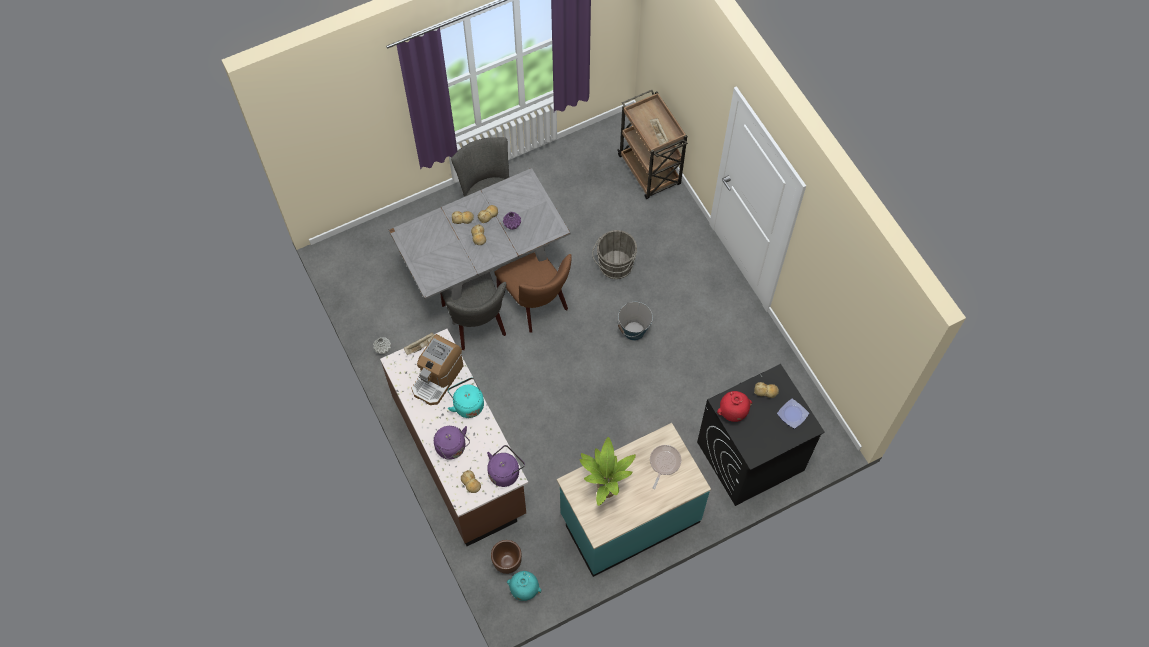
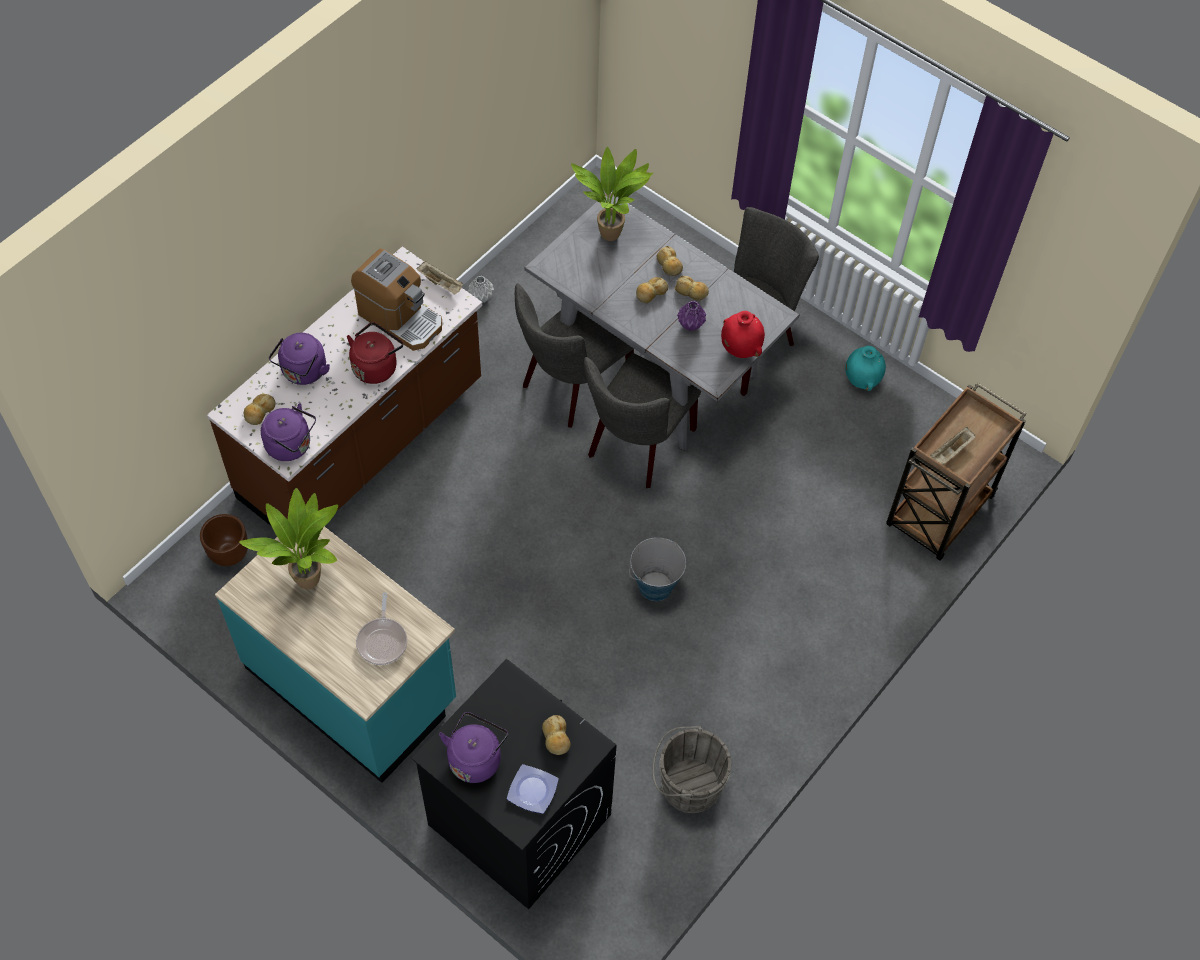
camera: 65 degrees right, 5 degrees down
(422, 240) = (612, 232): none -> potted plant
(437, 378) = (400, 318): coffee machine -> coffee machine turned 150 degrees counterclockwise
(467, 404) = (376, 366): turquoise kettle -> red kettle
(524, 590) = (196, 588): turquoise vase -> turquoise vase (861, 380)
(536, 304) = (637, 446): brown chair -> grey chair
(614, 266) = (749, 523): grey bucket -> grey bucket (687, 784)
(664, 463) = (382, 640): frying pan -> frying pan turned 90 degrees clockwise
(732, 412) = (498, 701): red vase -> red vase (740, 349)
(762, 436) = (476, 757): none -> purple kettle

